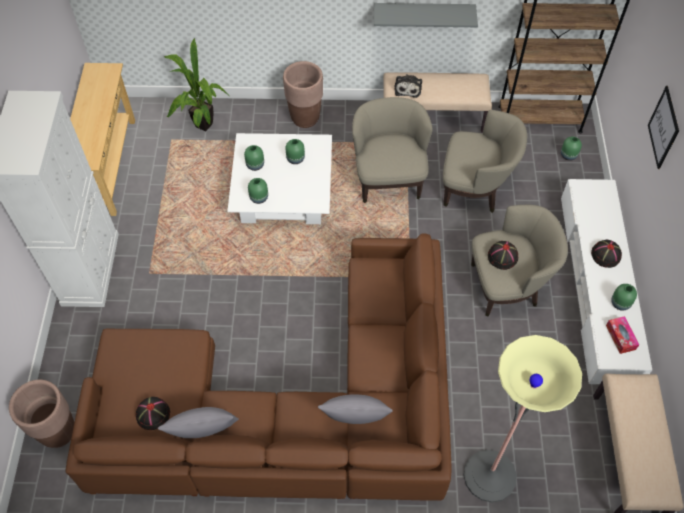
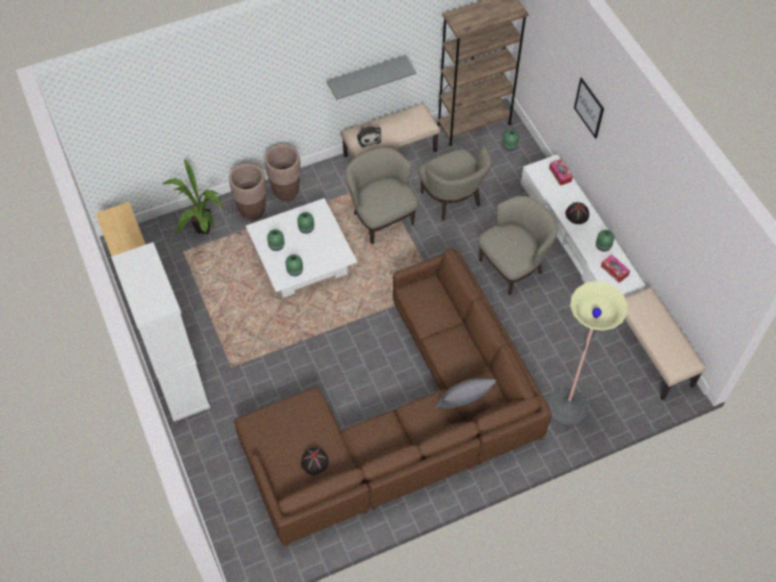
camera: 25 degrees left, 0 degrees up
(58, 432) = (232, 514): brown planter -> brown planter (252, 211)
(204, 435) = (361, 460): grey pillow -> none
(475, 189) = (452, 200): beige armchair -> beige armchair turned 75 degrees clockwise
(502, 257) = (507, 244): black hat -> none
(607, 203) = (560, 174): none -> tissue box

